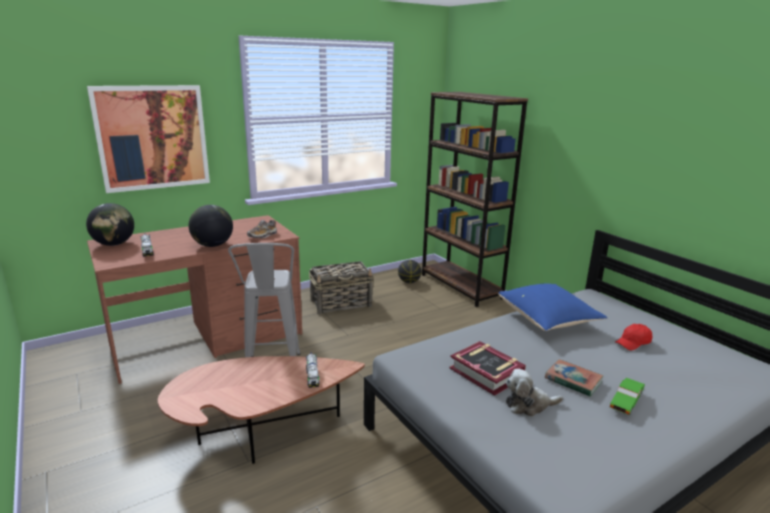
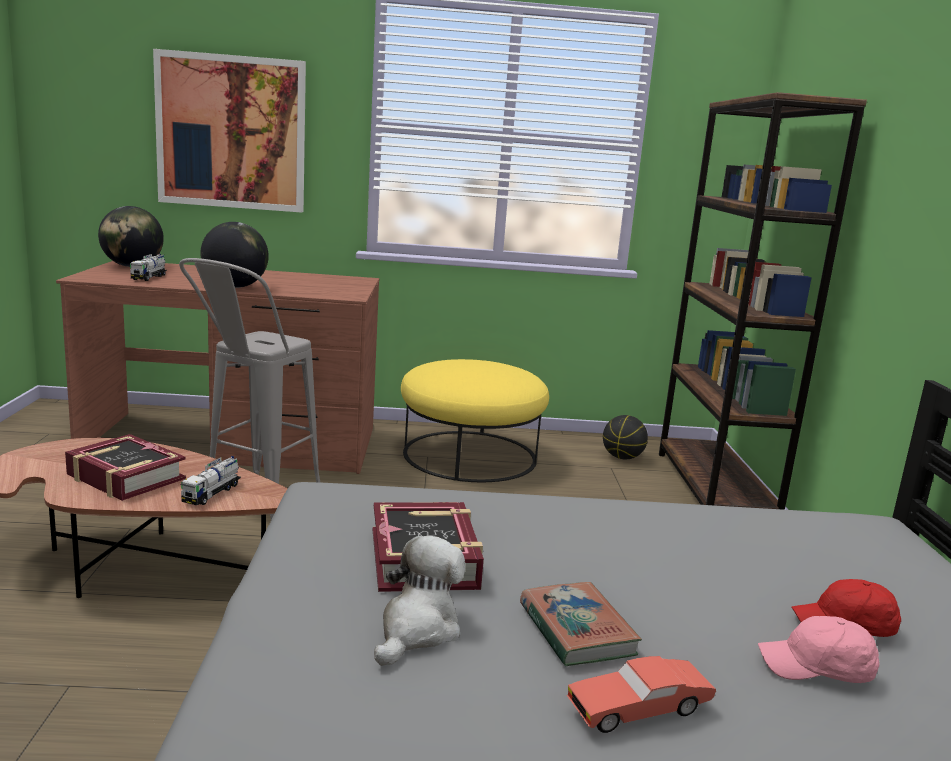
camera: 30 degrees right, 5 degrees down
(254, 385) = (125, 477): none -> book
(262, 235) = (319, 291): shoe -> none
(341, 303) = (470, 455): basket -> yellow ottoman
(528, 405) = (417, 630): plush toy -> plush toy turned 90 degrees clockwise
(548, 320) = (694, 532): blue pillow -> none
(626, 401) = (639, 709): green toy car -> red toy car
(648, 363) = (817, 668): none -> pink cap

